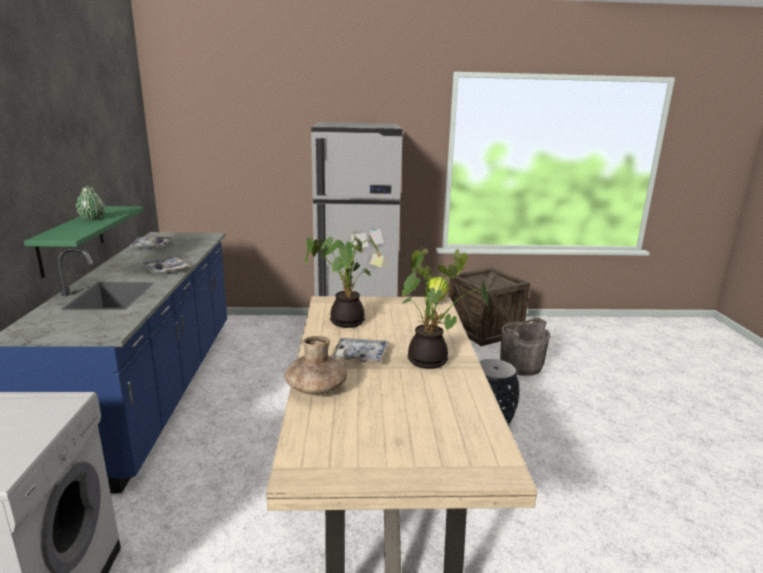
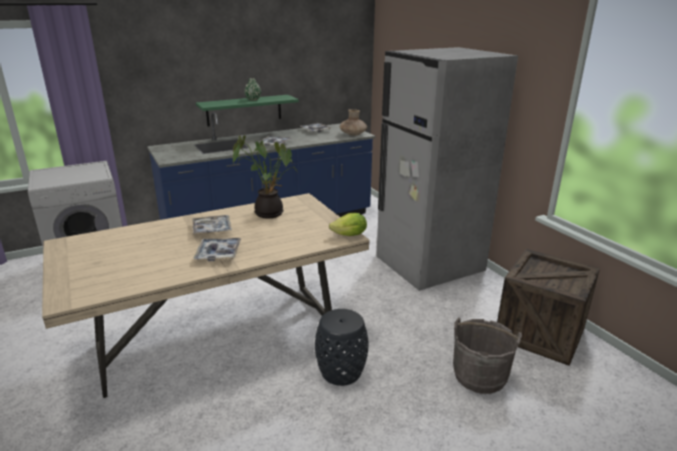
camera: 65 degrees right, 5 degrees up
(316, 389) = (156, 227): brown vase -> brown vase (353, 134)
(431, 361) = (218, 253): potted plant -> tray

